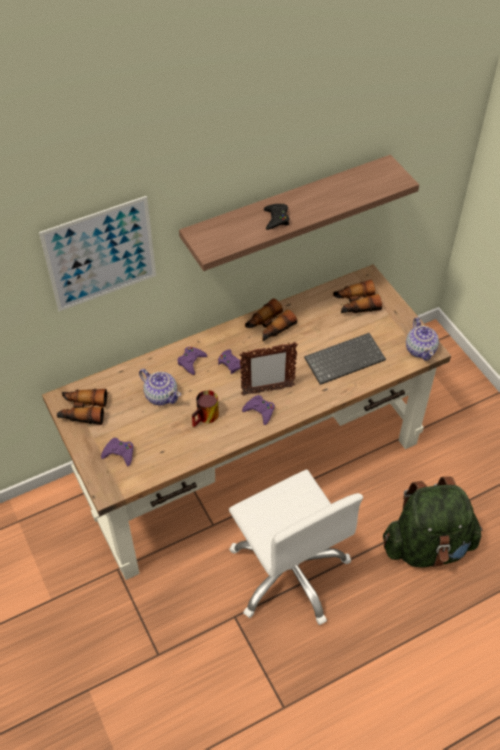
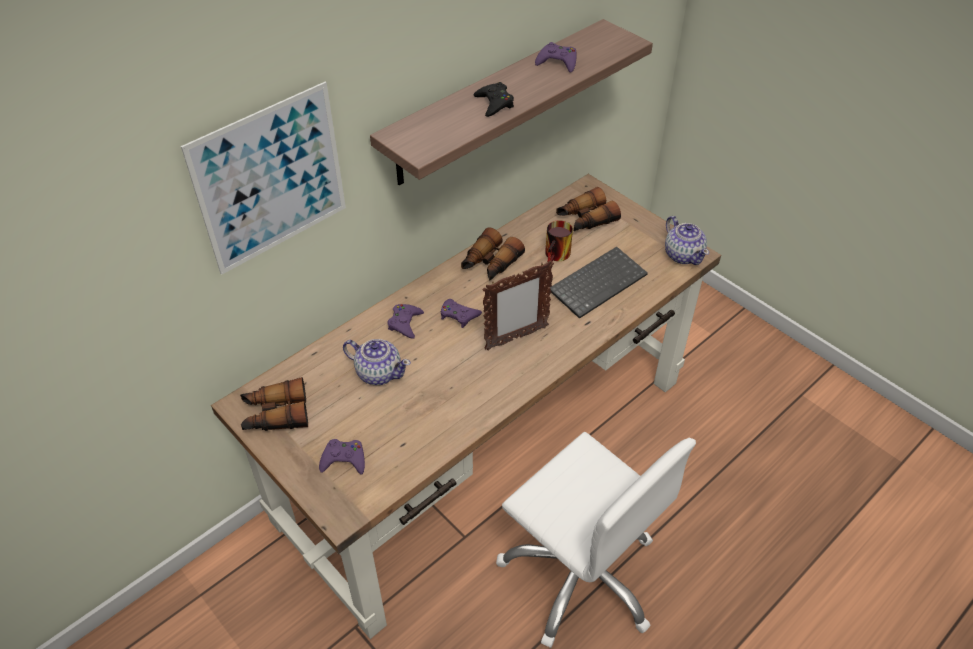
camera: 15 degrees left, 5 degrees down
(206, 418) = (449, 388): mug -> mug (558, 256)
(260, 411) = (515, 365): purple game controller -> purple game controller (557, 62)
(427, 546) = (734, 500): green backpack -> none

